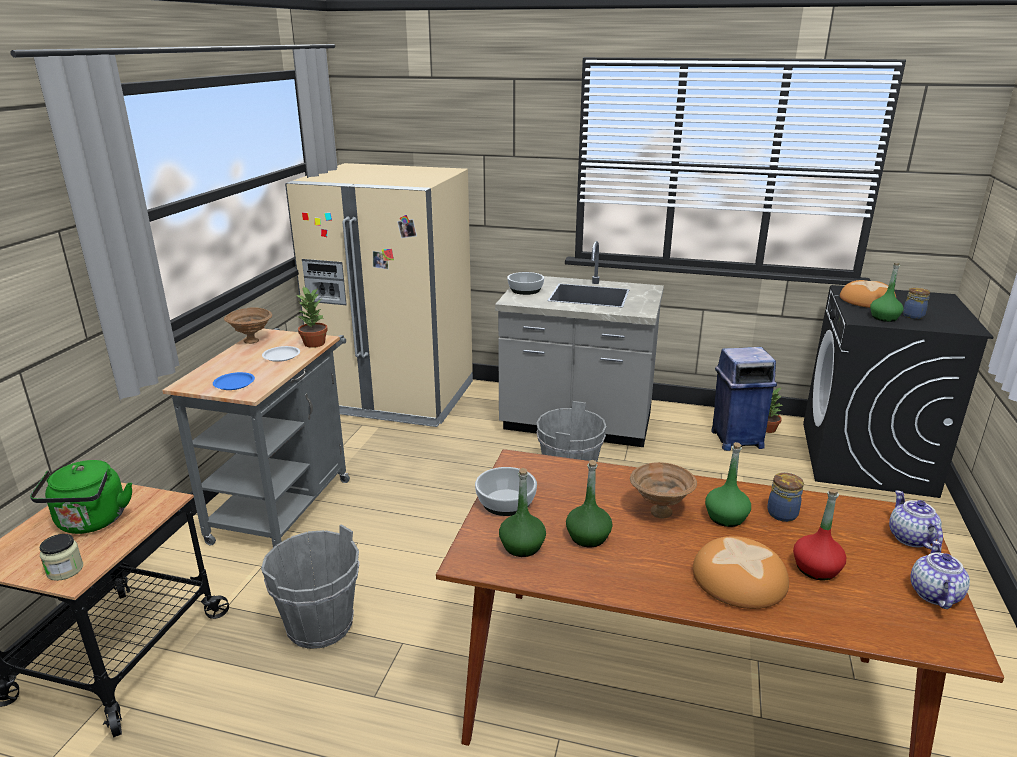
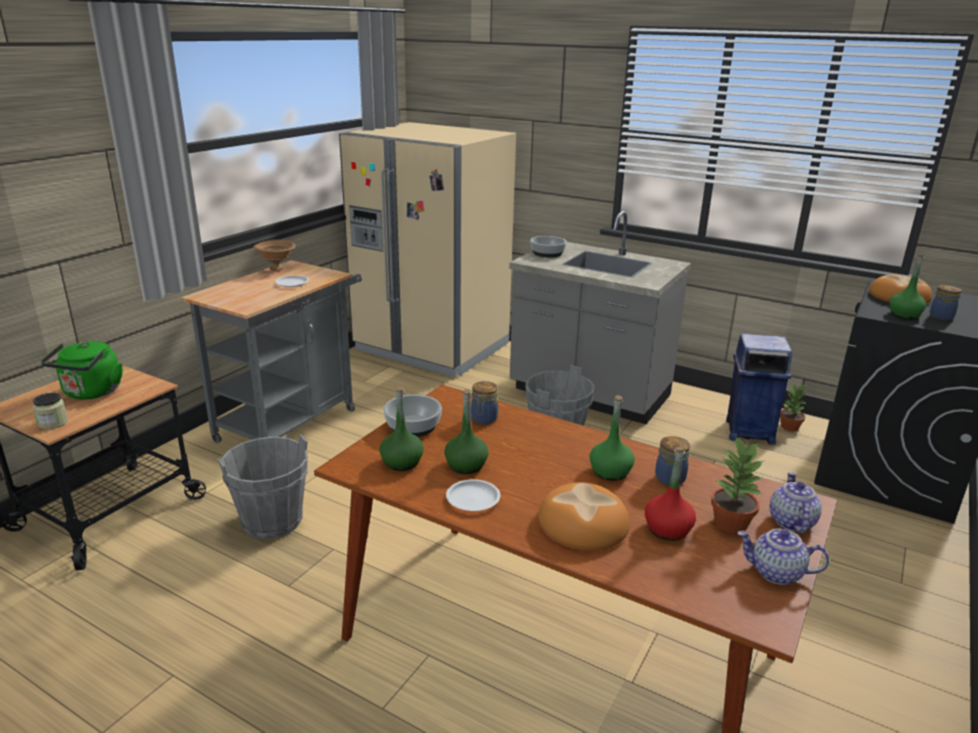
camera: 15 degrees right, 0 degrees up
(234, 384) = (239, 300): blue plate -> none
(314, 343) = (327, 276): potted plant -> potted plant (731, 522)
(571, 481) = (483, 419): none -> jar
(620, 573) = (473, 499): none -> white plate
(659, 512) = (548, 457): brown bowl -> none
(933, 593) = (775, 573): teapot -> teapot turned 105 degrees counterclockwise

